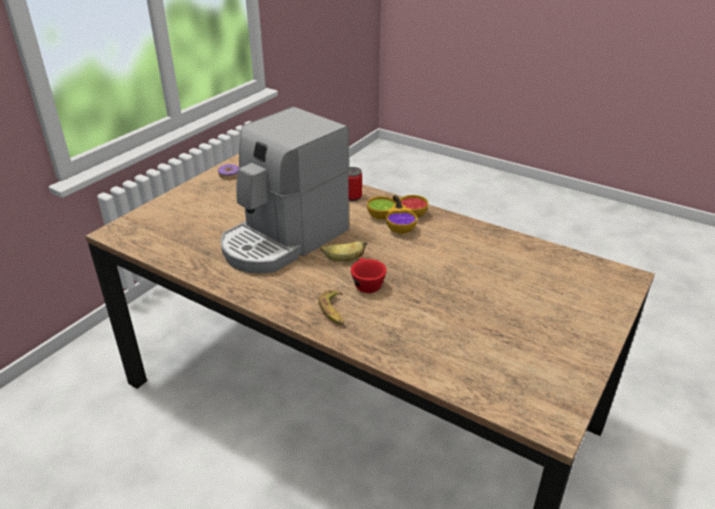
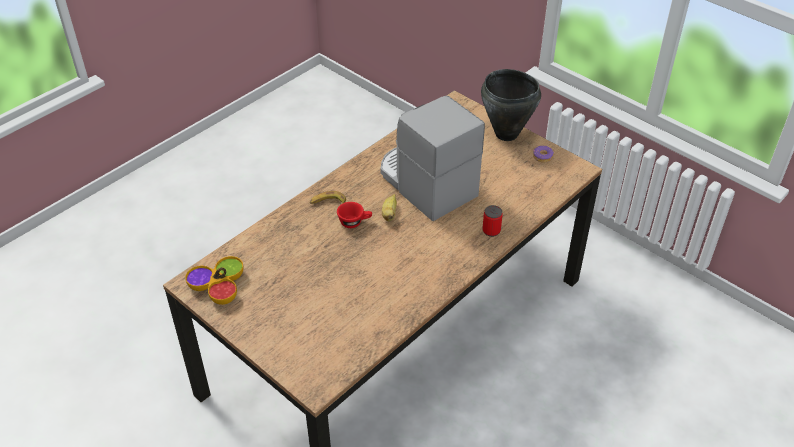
camera: 100 degrees right, 10 degrees up
(188, 196) = (506, 134): none -> black cooking pot
(398, 220) = (443, 255): bowl -> bowl (219, 286)

